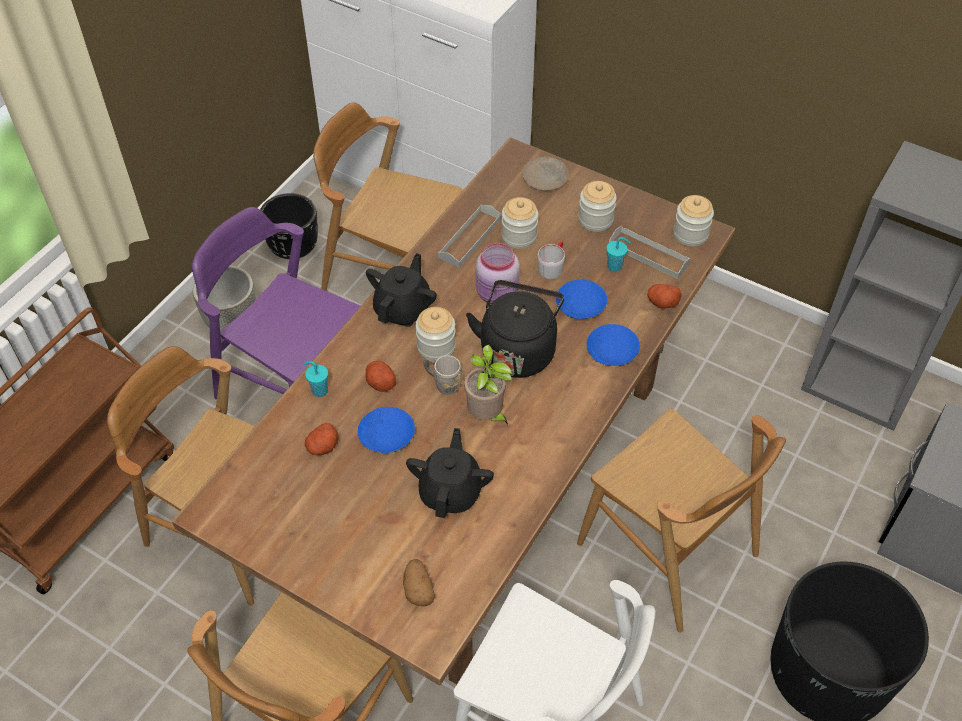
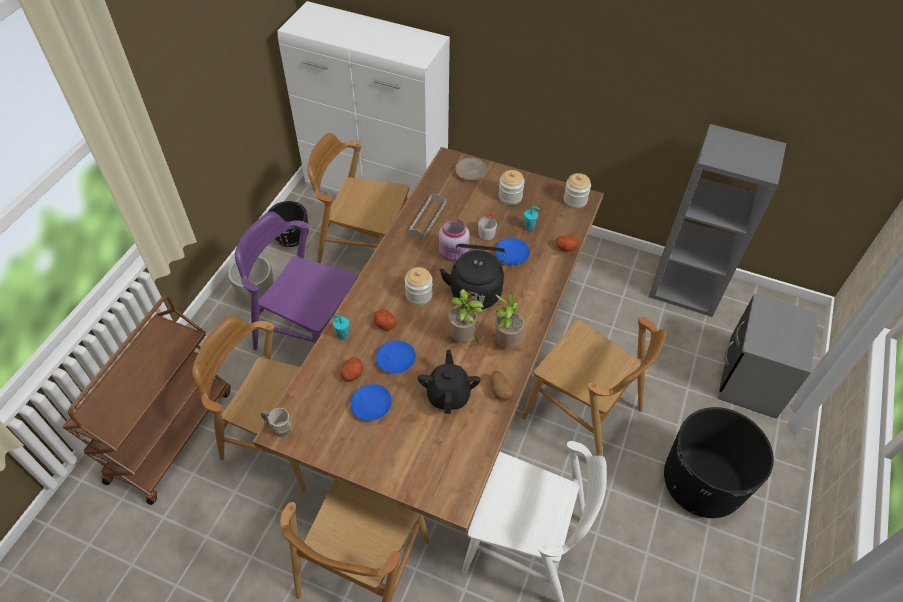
camera: 10 degrees left, 0 degrees up
(403, 309) = (390, 271): black teapot -> none
(418, 589) = (439, 466): potato -> potato (500, 390)
(443, 383) = (428, 319): grey mug -> grey mug (278, 427)
(519, 236) = (460, 213): jar -> none
(546, 429) = (505, 343): none -> potted plant
(611, 350) = (538, 283): blue plate -> blue plate (371, 405)
(648, 254) = (550, 216): grey tray -> none

